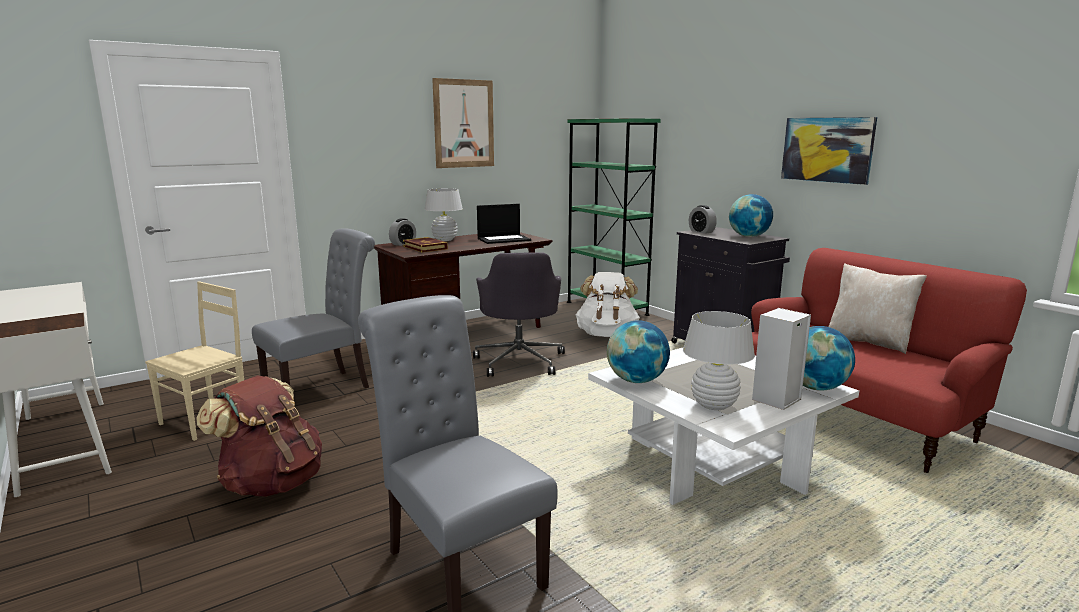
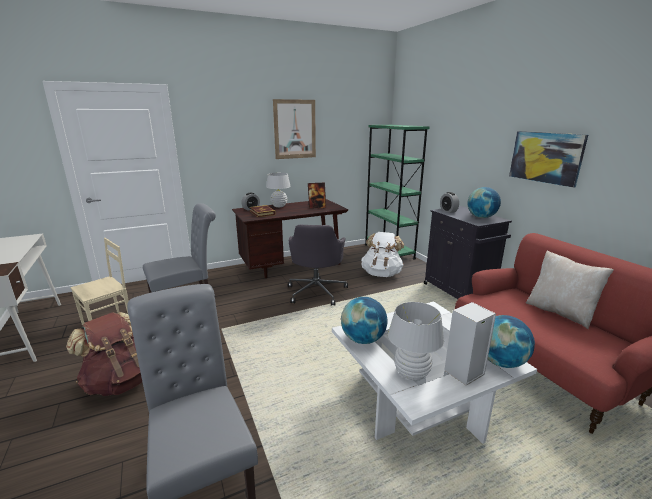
camera: 10 degrees right, 5 degrees up
(504, 239) = (317, 207): laptop -> picture frame

